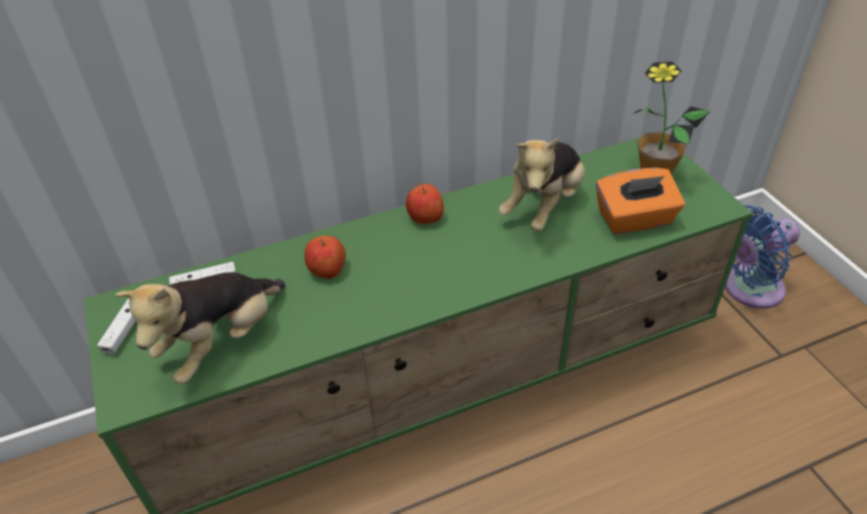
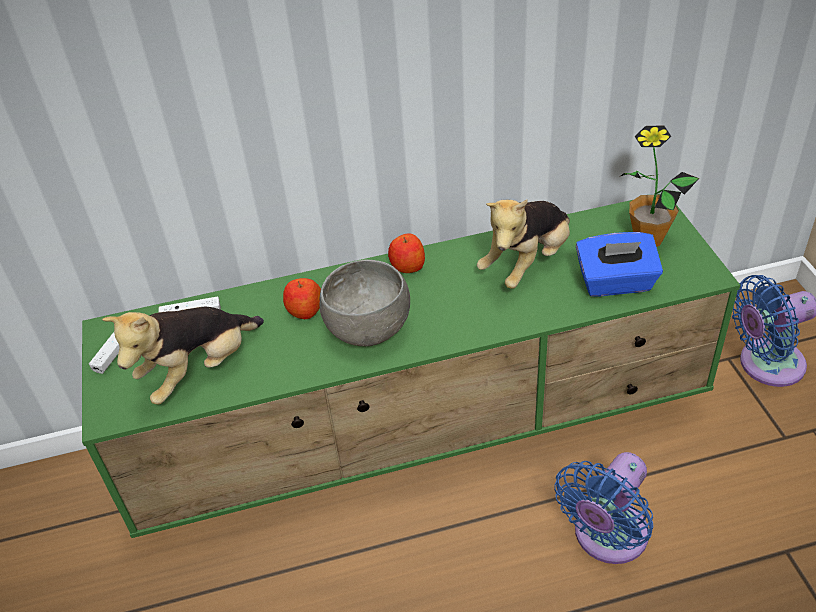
camera: 10 degrees right, 0 degrees up
(397, 283) = (368, 329): none -> grey bowl
(635, 219) = (615, 283): orange tissue box -> blue tissue box
(639, 470) = (606, 537): none -> blue fan

